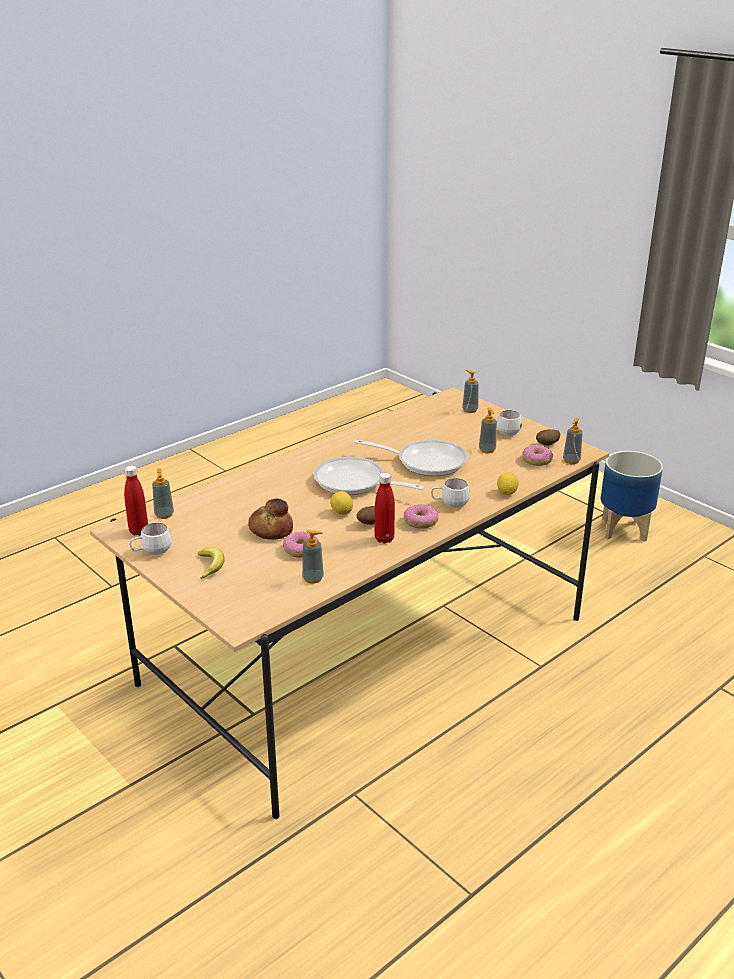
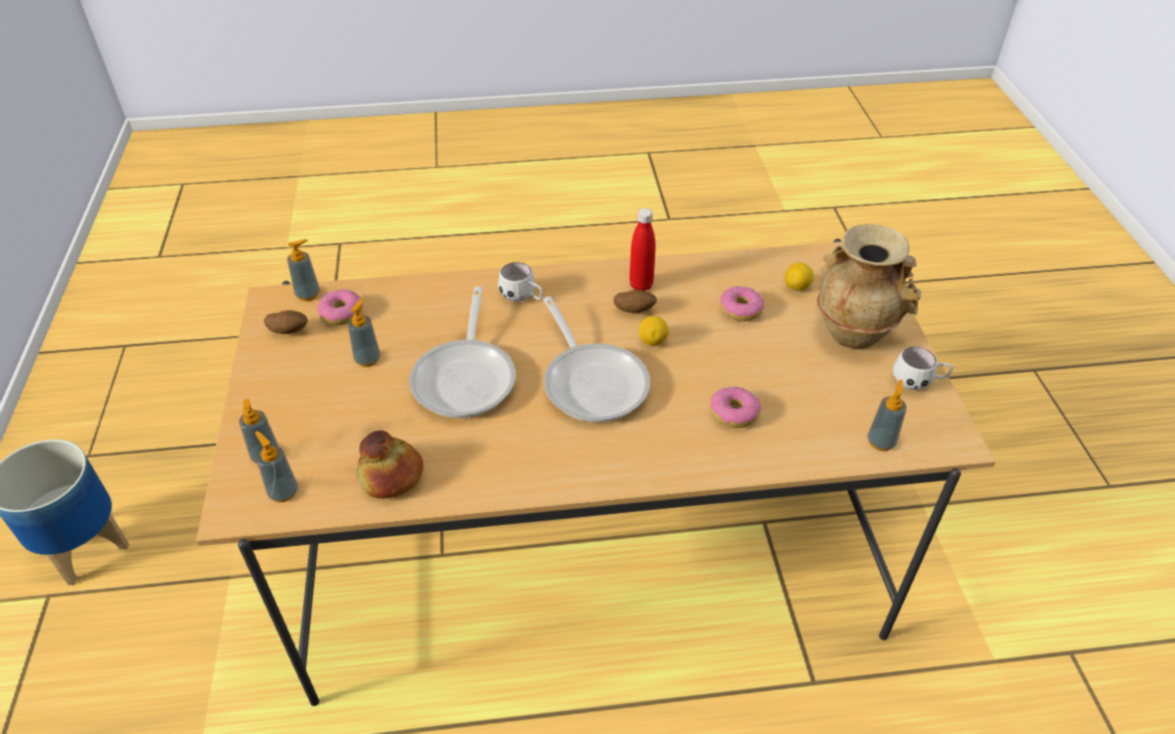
camera: 145 degrees left, 15 degrees up
(139, 531) = (925, 425): red bottle -> none
(211, 565) = (853, 332): banana -> beige vase
(271, 530) = (754, 353): bread -> bread (390, 476)
(313, 578) = (753, 272): soap dispenser -> soap dispenser (283, 492)
(420, 522) = (581, 289): donut -> donut (734, 413)
(425, 461) = (466, 377): frying pan -> frying pan turned 135 degrees counterclockwise
(507, 493) = (444, 284): lemon -> lemon (797, 287)
(508, 431) = (290, 381): white mug -> none

